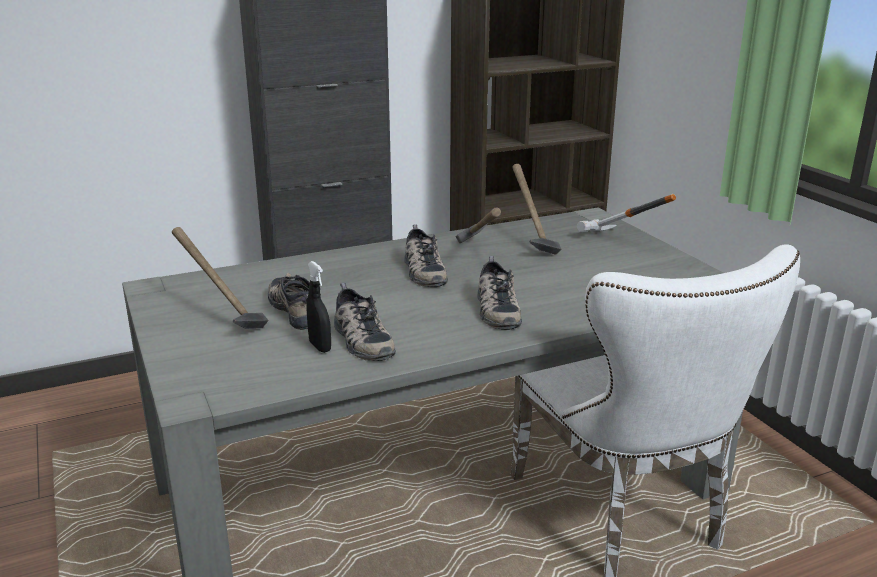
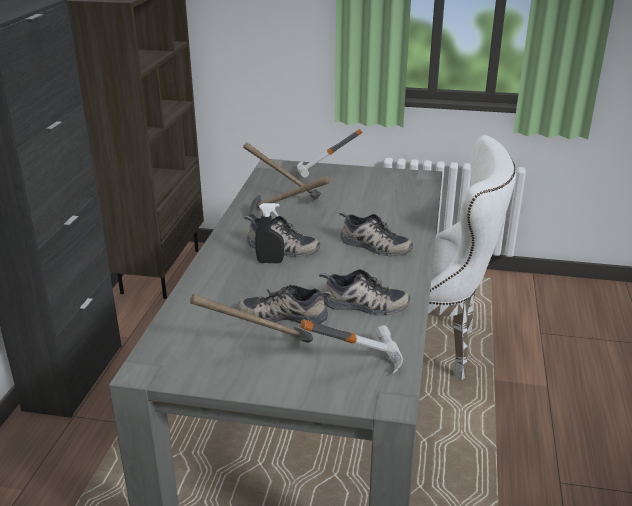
camera: 55 degrees left, 5 degrees up
(246, 364) = (353, 361): none -> hammer
(320, 347) = (358, 324): black spray bottle -> black spray bottle (270, 262)

